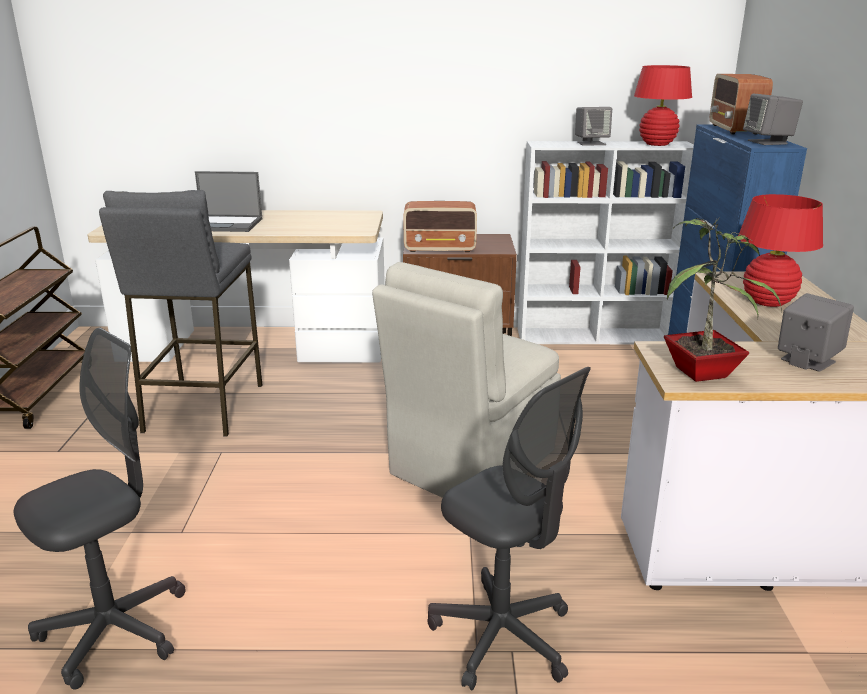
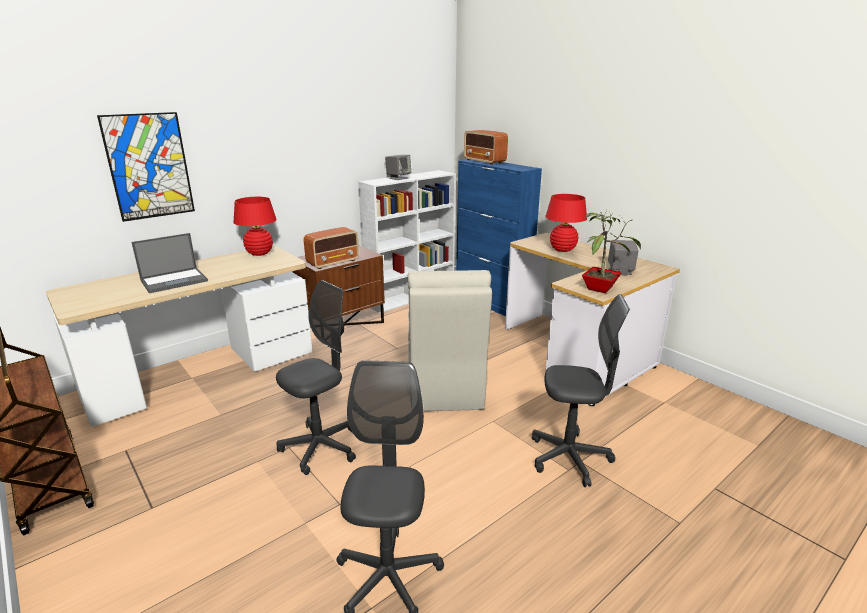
camera: 40 degrees left, 0 degrees up
(202, 407) = (228, 427): grey stool -> none
(243, 88) = (149, 166): none -> picture
(246, 466) = (320, 447): none -> grey office chair
(657, 144) = (431, 174): red table lamp -> red table lamp (259, 253)
(768, 142) = (519, 167): grey speaker -> none

